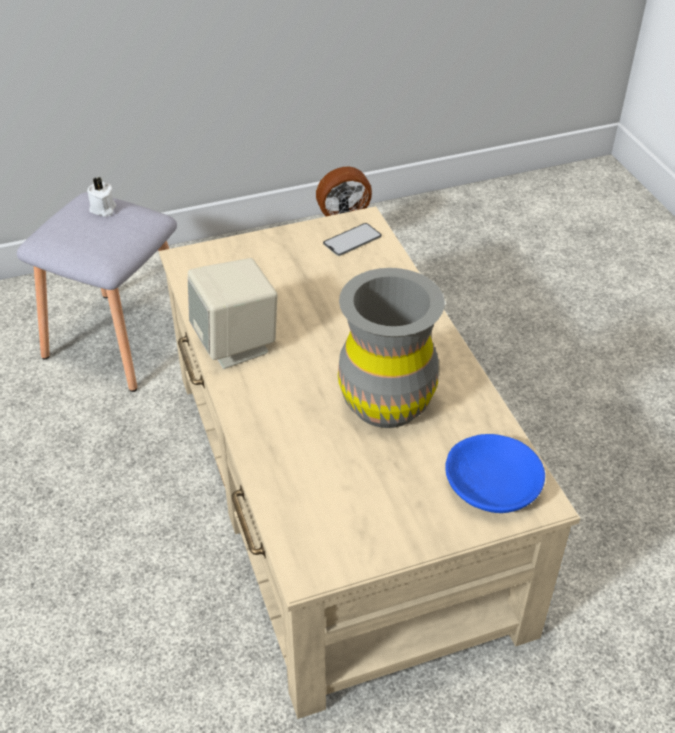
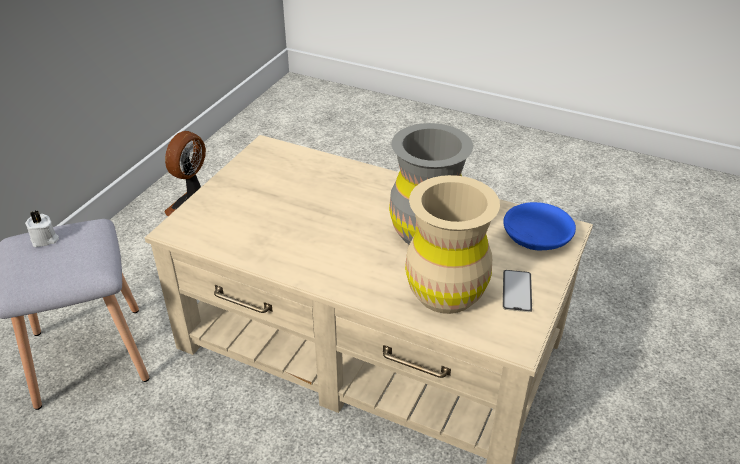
camera: 45 degrees left, 5 degrees down
(236, 344) = (290, 258): beige speaker -> none
(317, 472) = (446, 292): none -> beige vase
(352, 240) = (274, 160): phone -> phone (517, 291)

